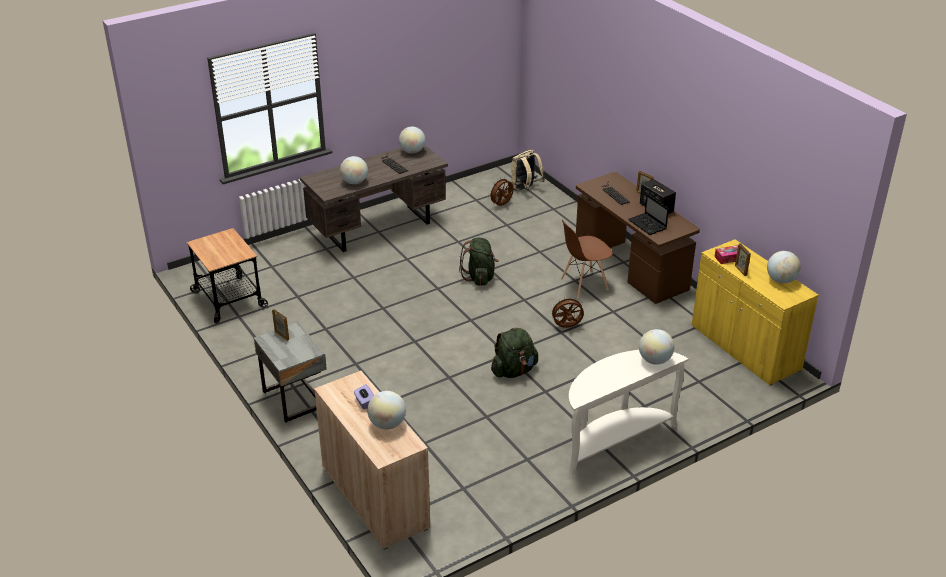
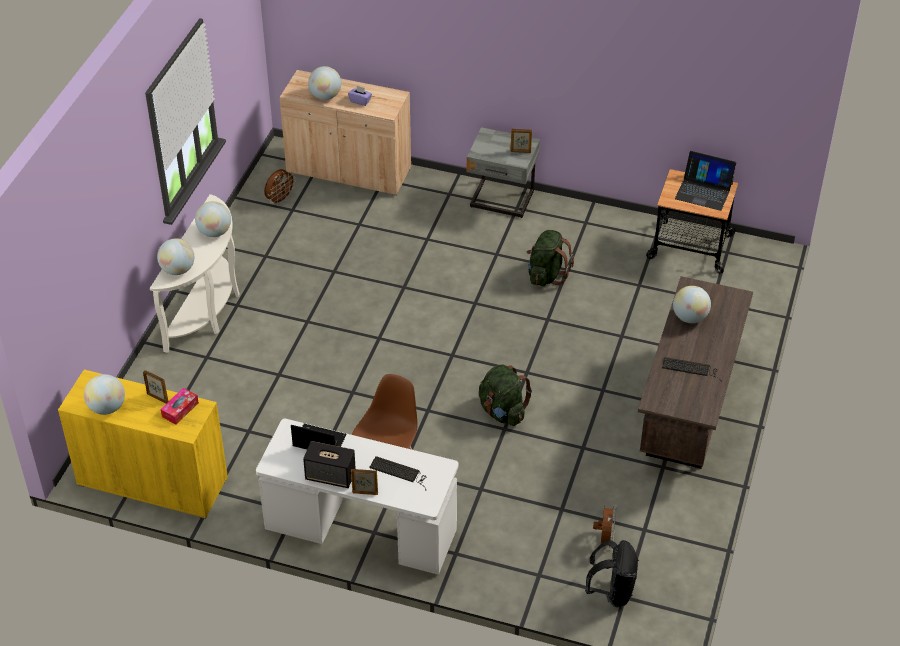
camera: 140 degrees right, 10 degrees up
(215, 248) = (704, 191): none -> laptop
(412, 151) = (700, 402): globe -> globe (215, 232)
(514, 371) = (354, 325): green backpack -> green backpack (546, 275)
(525, 188) = (612, 592): beige backpack -> black backpack
(566, 327) = (353, 402): brown fan -> brown fan (280, 200)
(630, 266) = (361, 530): brown desk -> white desk

